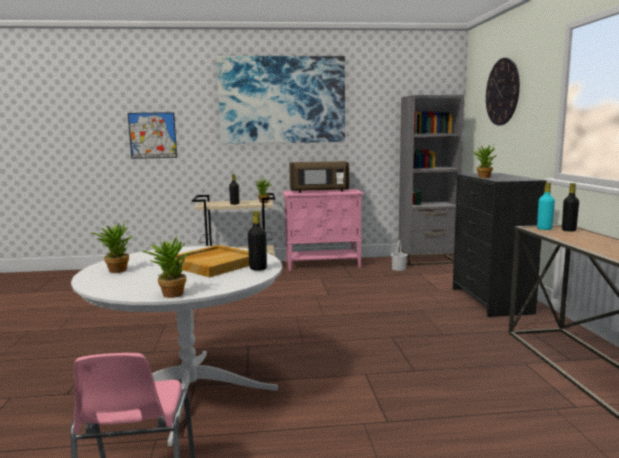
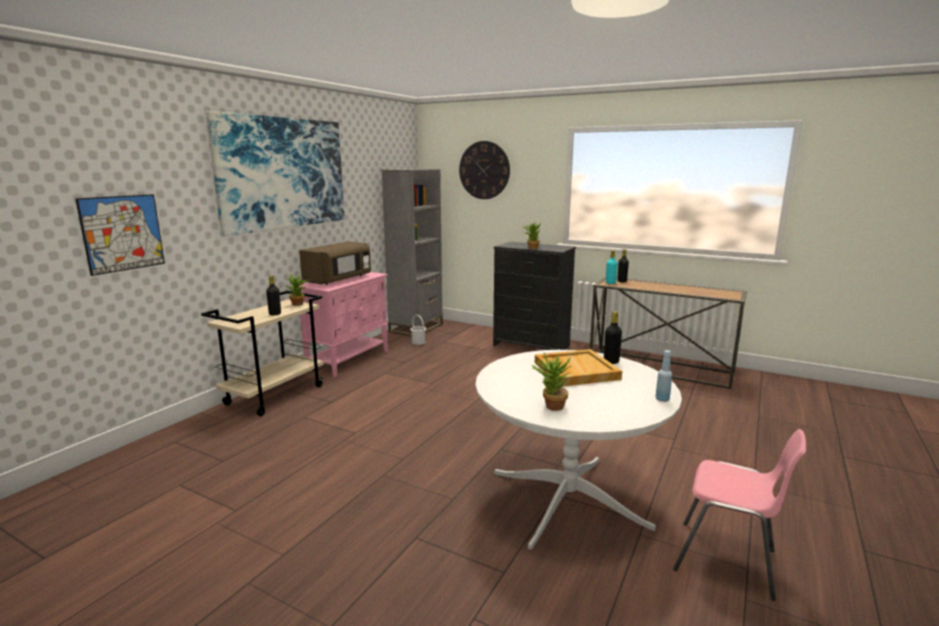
camera: 55 degrees left, 5 degrees up
(170, 294) = (662, 399): potted plant -> blue bottle

